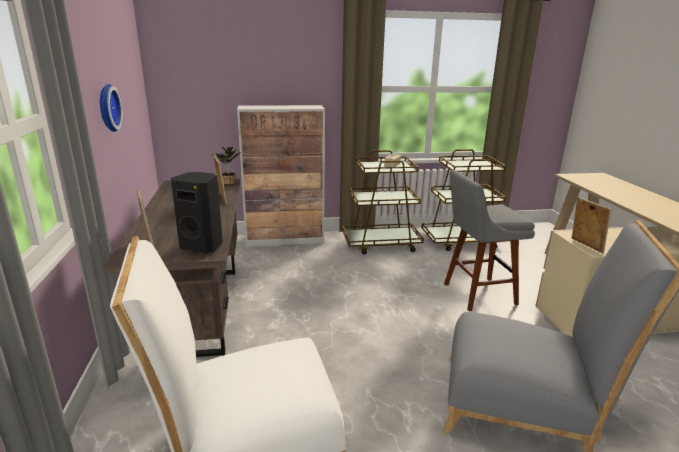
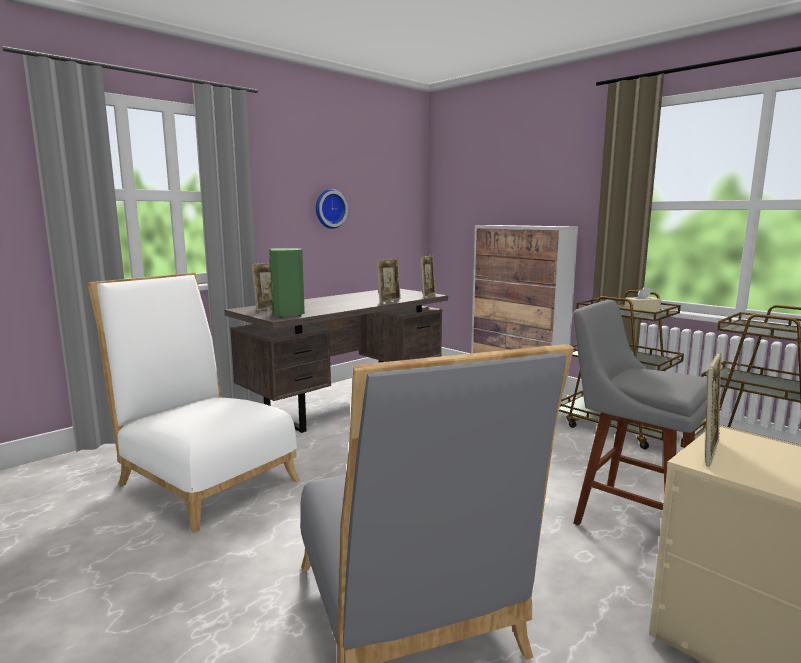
camera: 55 degrees right, 10 degrees down
(202, 246) = (288, 314): black speaker -> green speaker
(227, 183) = (428, 295): potted plant -> picture frame

